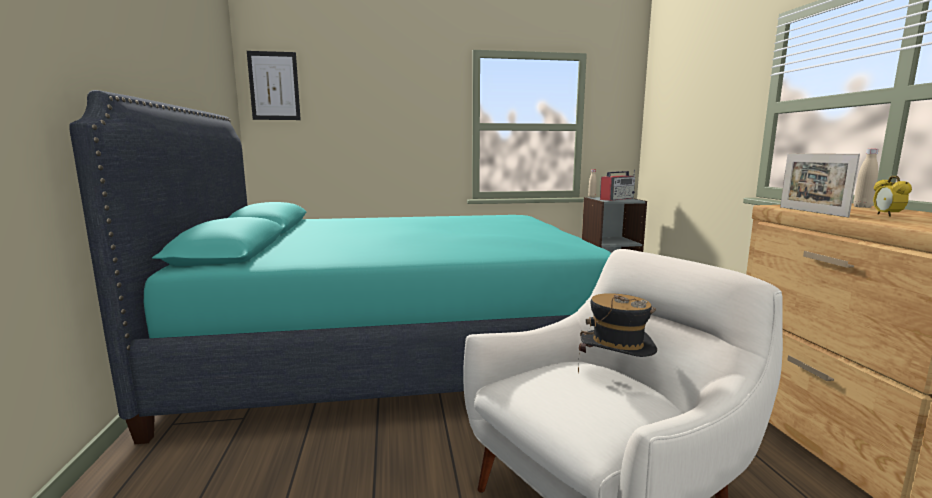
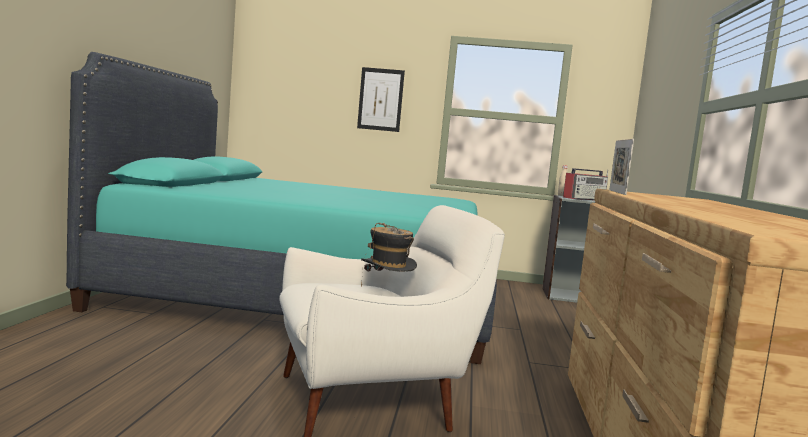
camera: 15 degrees right, 5 degrees down
(274, 86) = (263, 60): picture -> picture (380, 99)
(862, 207) = (693, 199): beige bottle -> none
(887, 215) = (671, 199): alarm clock -> none

